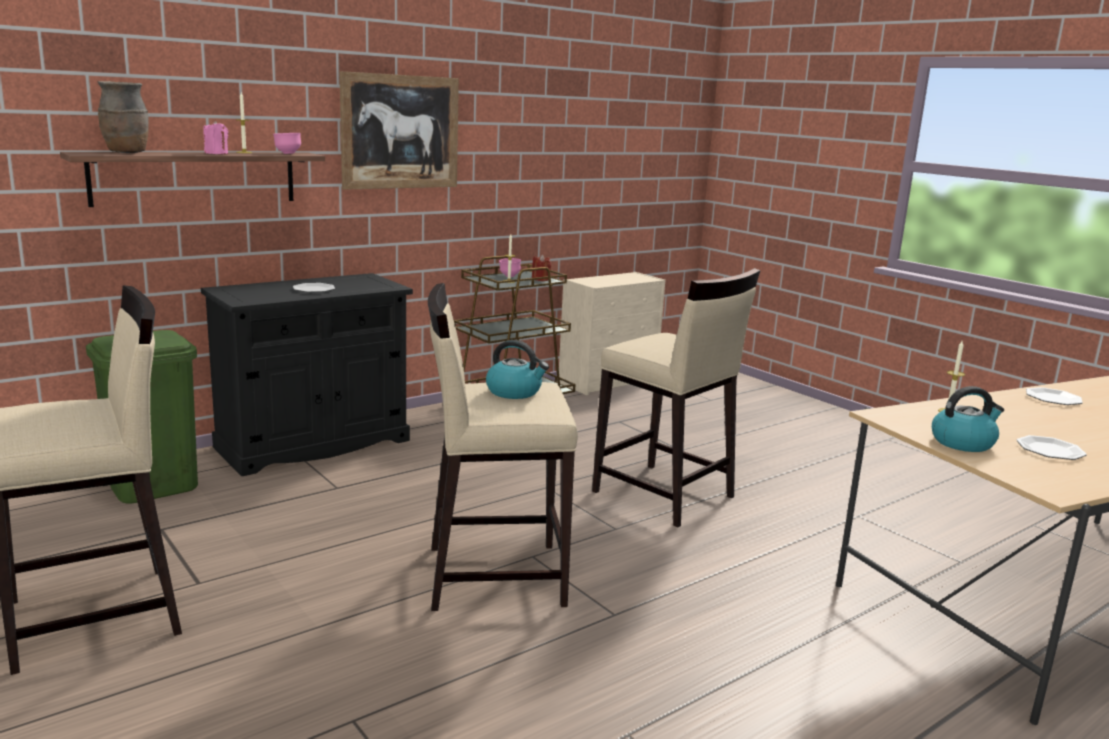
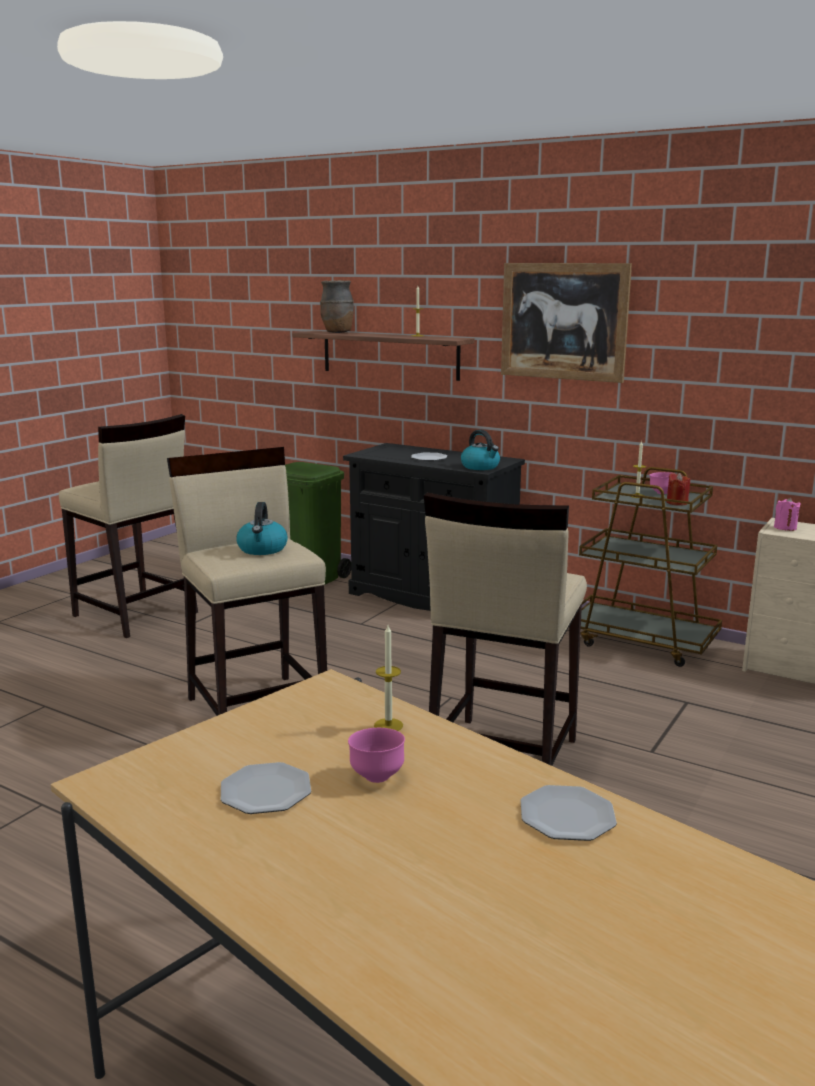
camera: 70 degrees right, 0 degrees up
(216, 153) = (386, 335): pink candle -> pink candle (785, 528)
(287, 153) = (439, 338): pink bowl -> pink bowl (376, 777)
(963, 442) = (256, 732): kettle -> kettle (481, 467)

